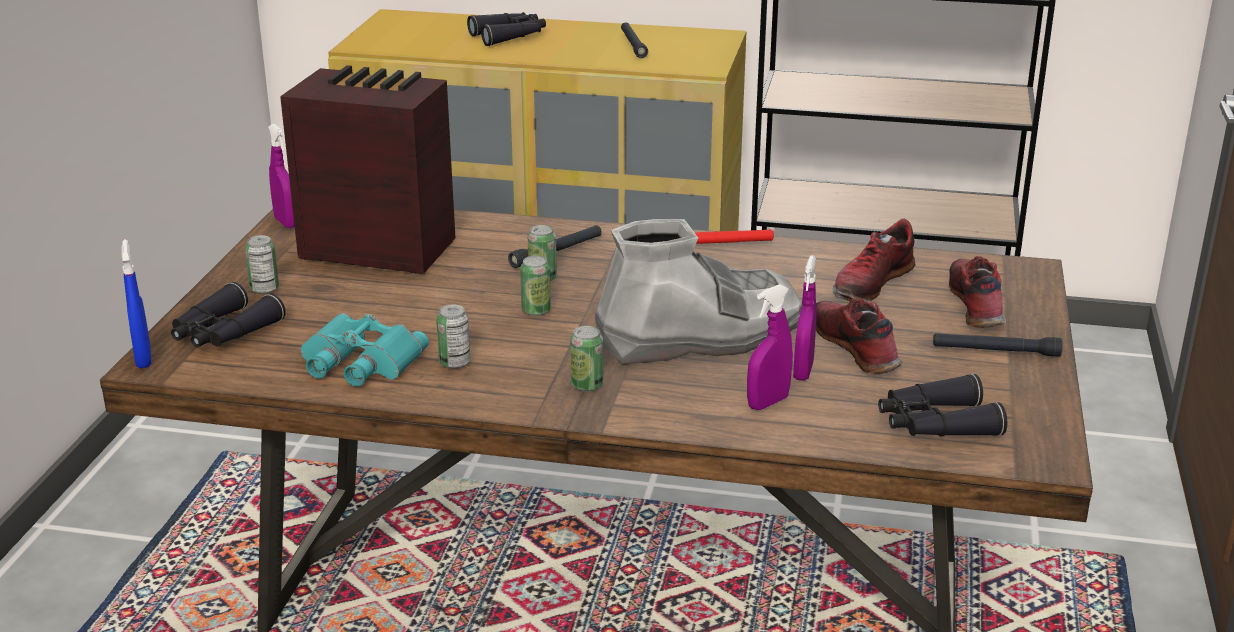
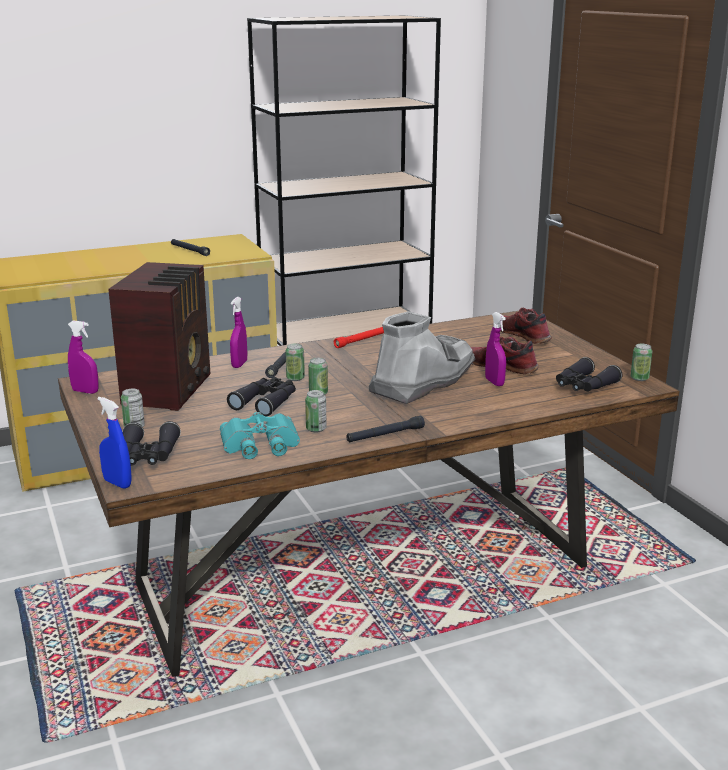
camera: 35 degrees left, 5 degrees down
(376, 248) = (170, 389): radio -> radio turned 120 degrees clockwise
(509, 36) = (103, 259): black binoculars -> black binoculars (266, 402)
(587, 385) = (403, 418): can -> can (639, 378)
(768, 403) = (500, 399): purple spray bottle -> purple spray bottle (239, 364)
(871, 282) = (462, 338): shoe -> none
(995, 351) = (561, 351): black flashlight -> black flashlight (385, 435)

